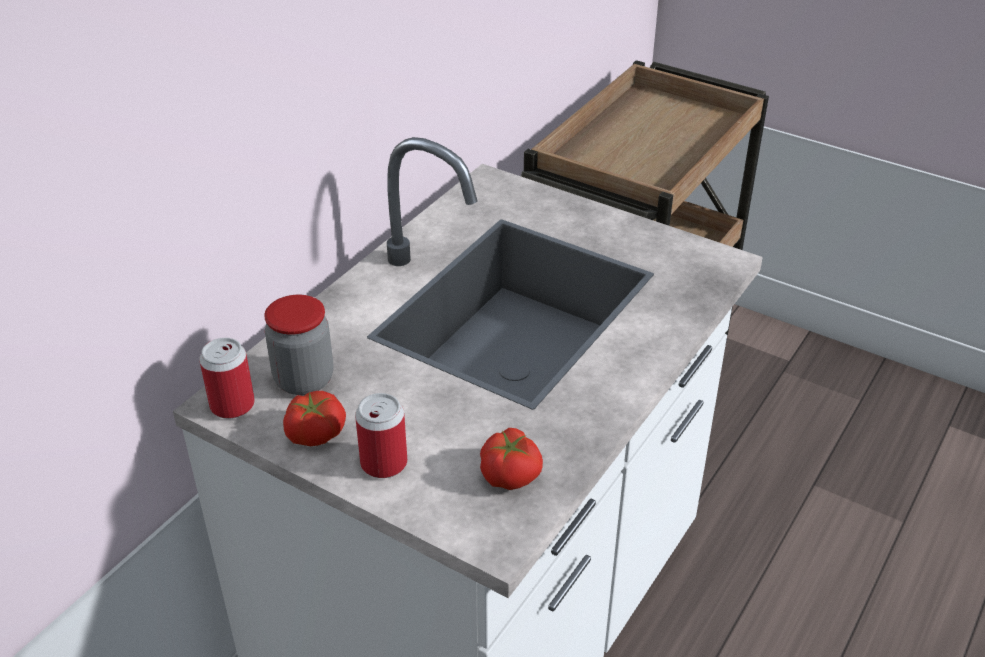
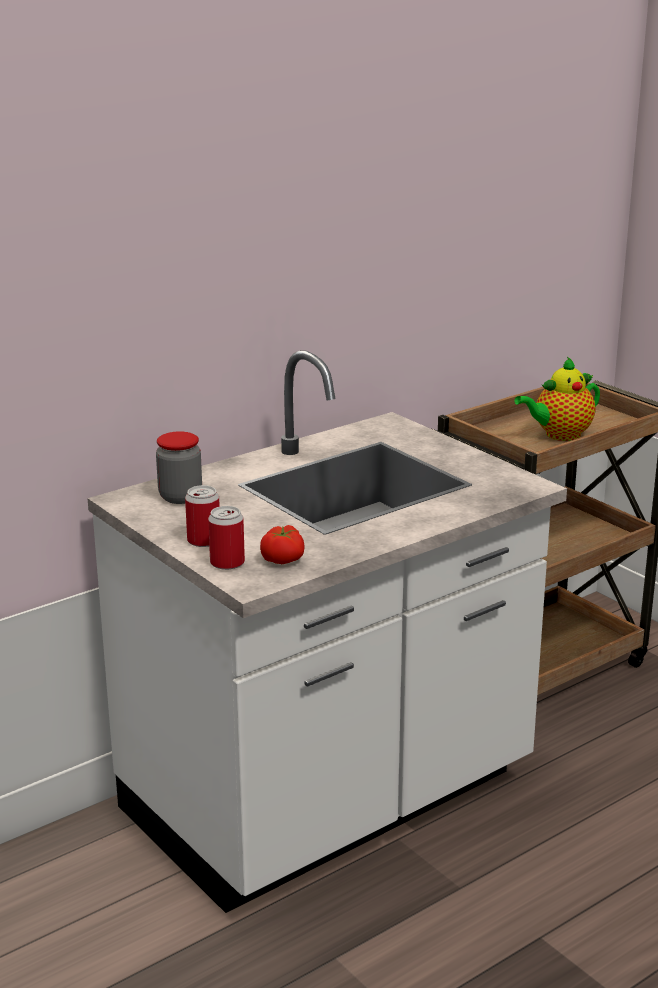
camera: 20 degrees right, 15 degrees down
(232, 405) = (126, 501): can -> can (227, 563)
(314, 433) = (169, 521): tomato -> none
(660, 150) = (559, 435): none -> teapot

